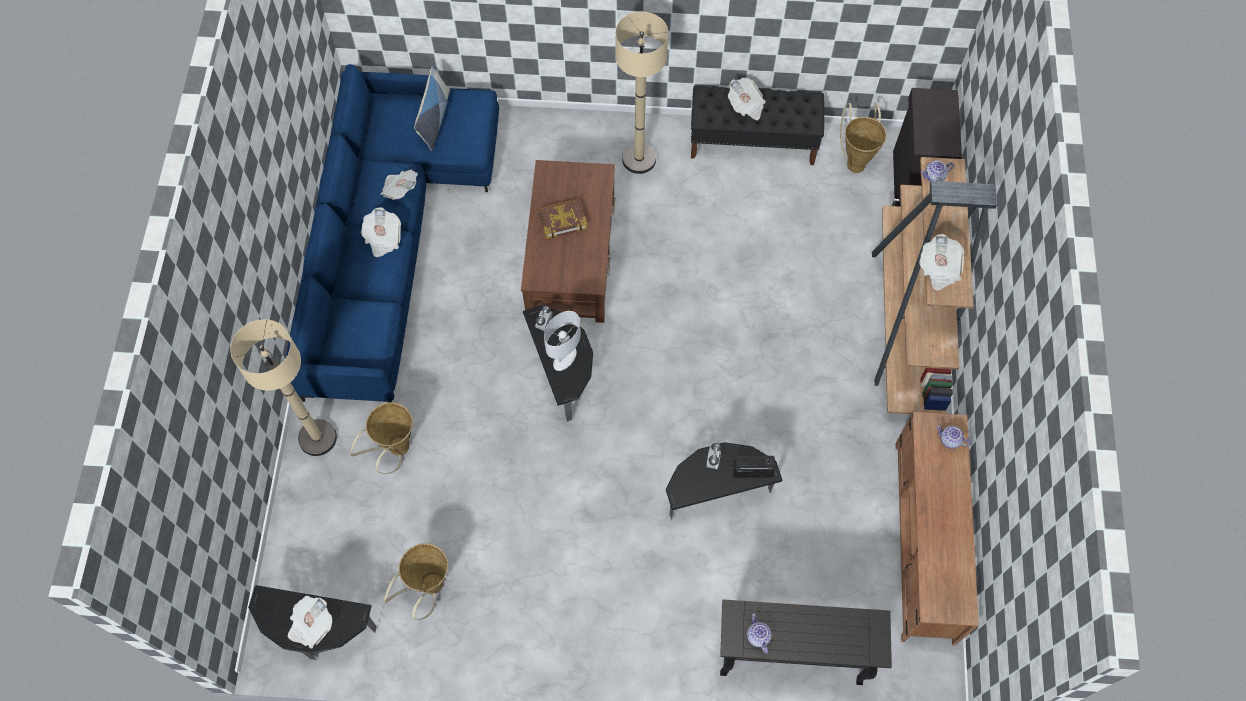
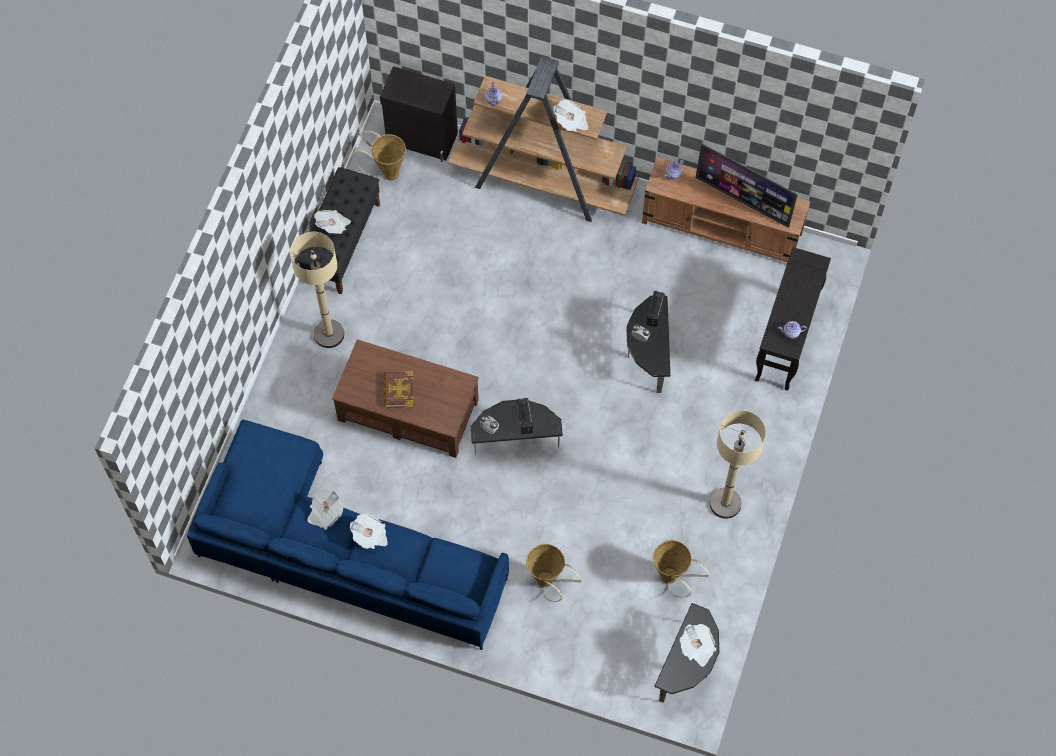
camera: 75 degrees left, 0 degrees up
(317, 438) = (519, 643): beige floor lamp -> beige floor lamp (725, 503)
(434, 119) = (259, 472): pillow -> none
(565, 359) = (524, 420): white table lamp -> radio
(944, 536) = (743, 201): none -> television

